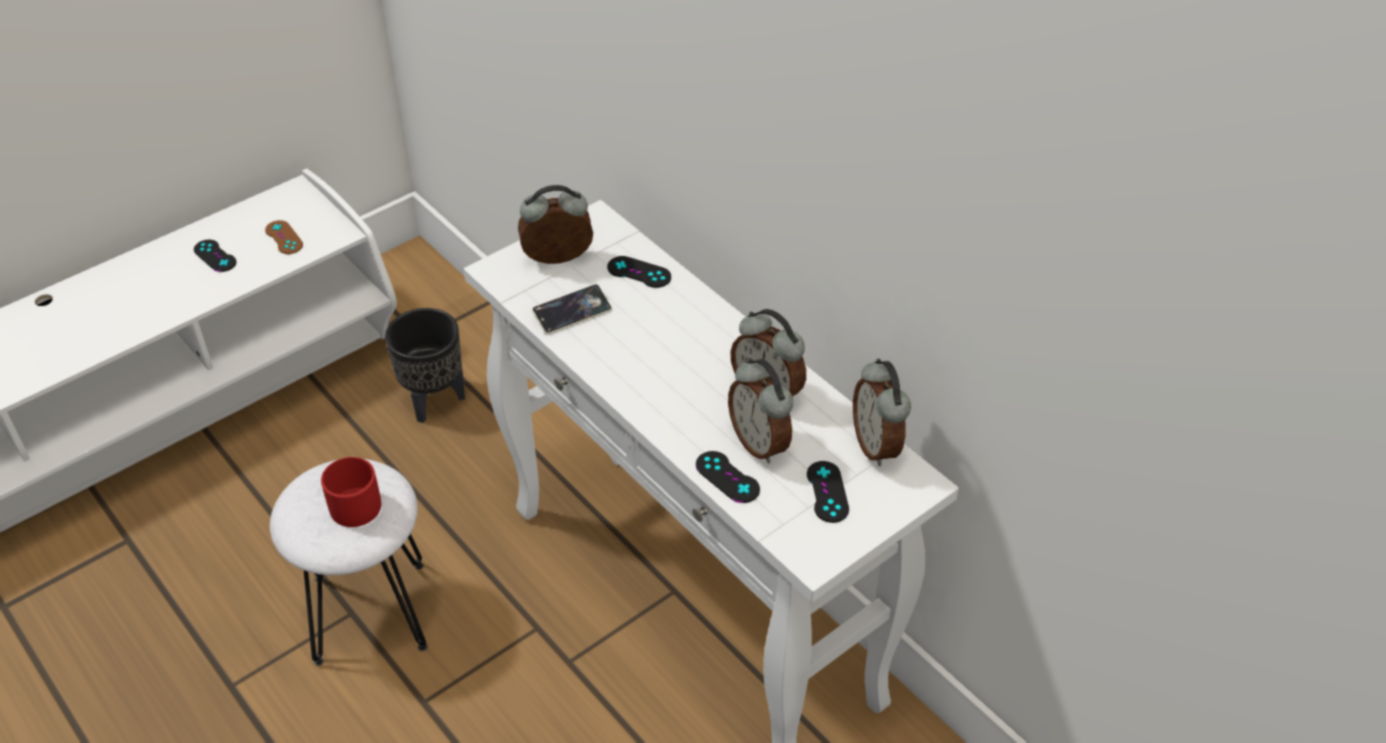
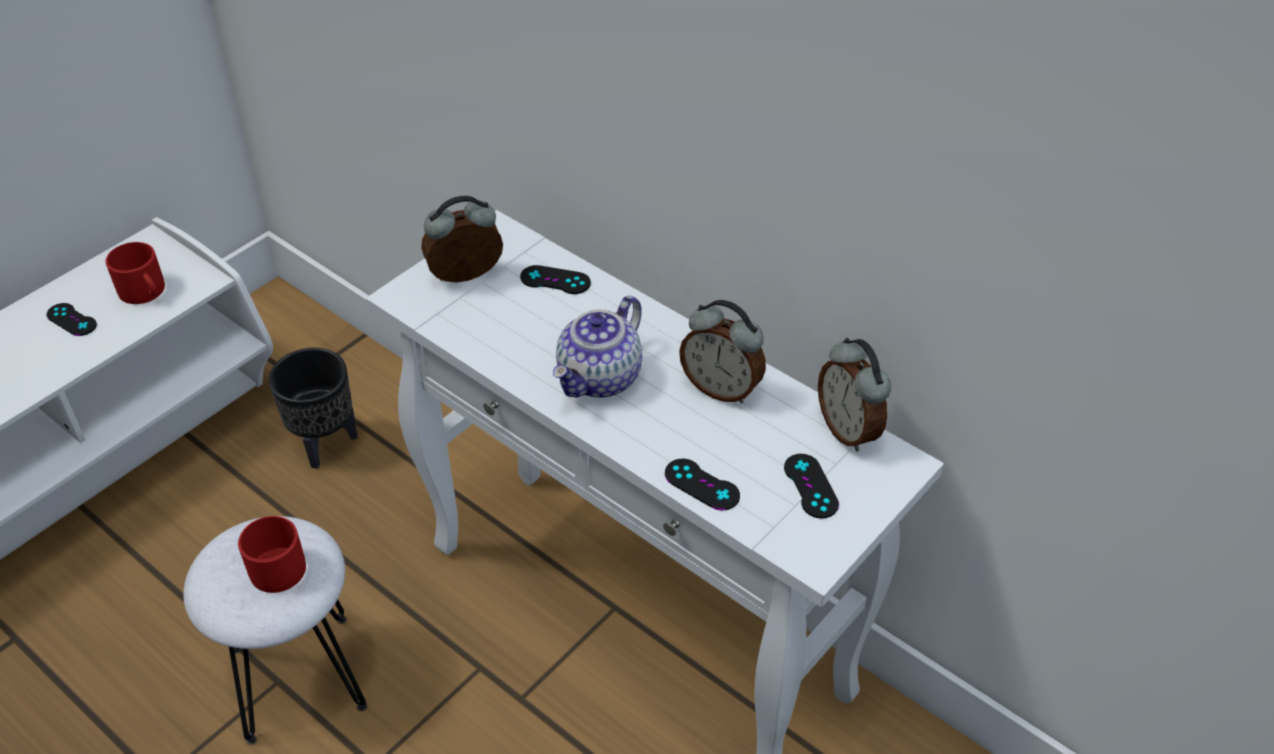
camera: 10 degrees left, 0 degrees up
(284, 237) = (144, 292): brown game controller -> red mug
(572, 313) = (494, 331): phone -> none
(658, 369) = (600, 379): none -> teapot
(760, 443) = (727, 444): alarm clock -> none

